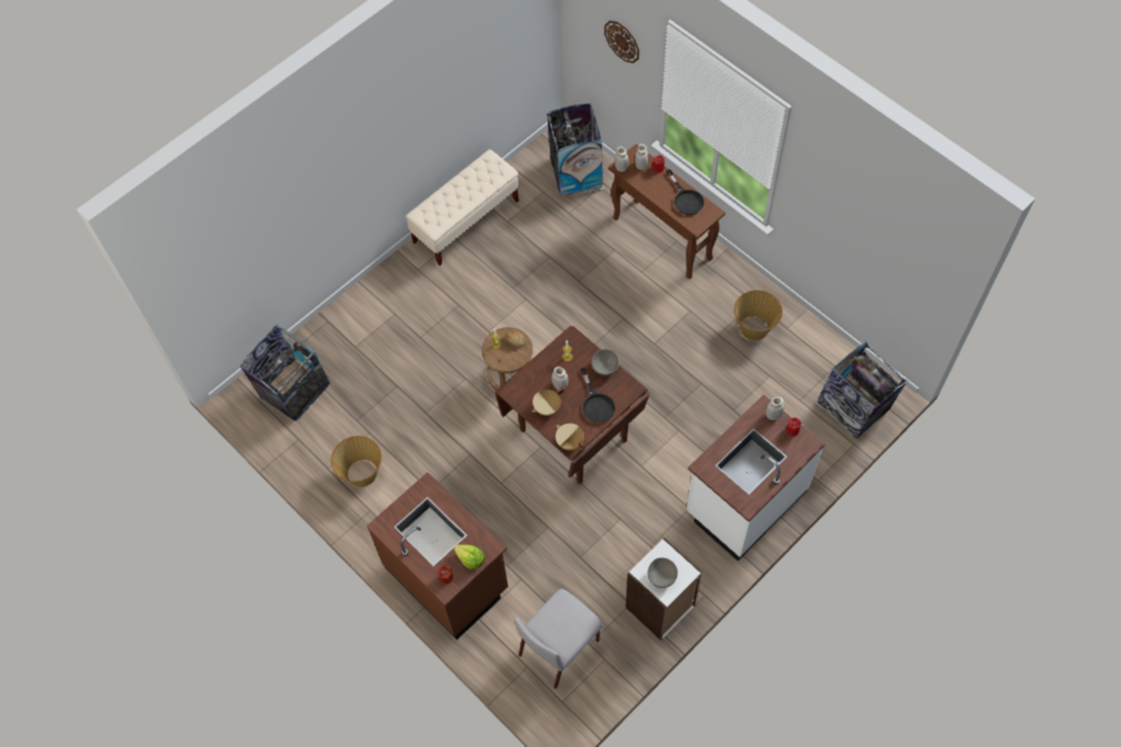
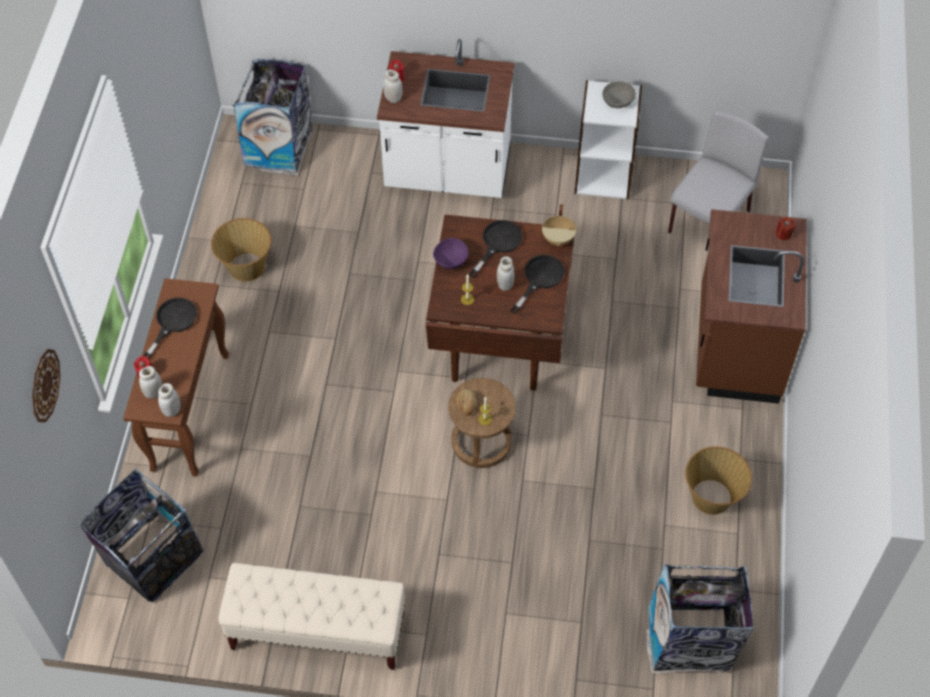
camera: 130 degrees left, 5 degrees down
(471, 559) = (749, 227): lettuce -> none
(547, 408) = (539, 279): beige cooking pot -> black frying pan
(560, 646) = (708, 223): grey chair -> grey chair turned 60 degrees counterclockwise
(605, 367) = (450, 261): grey bowl -> purple bowl

